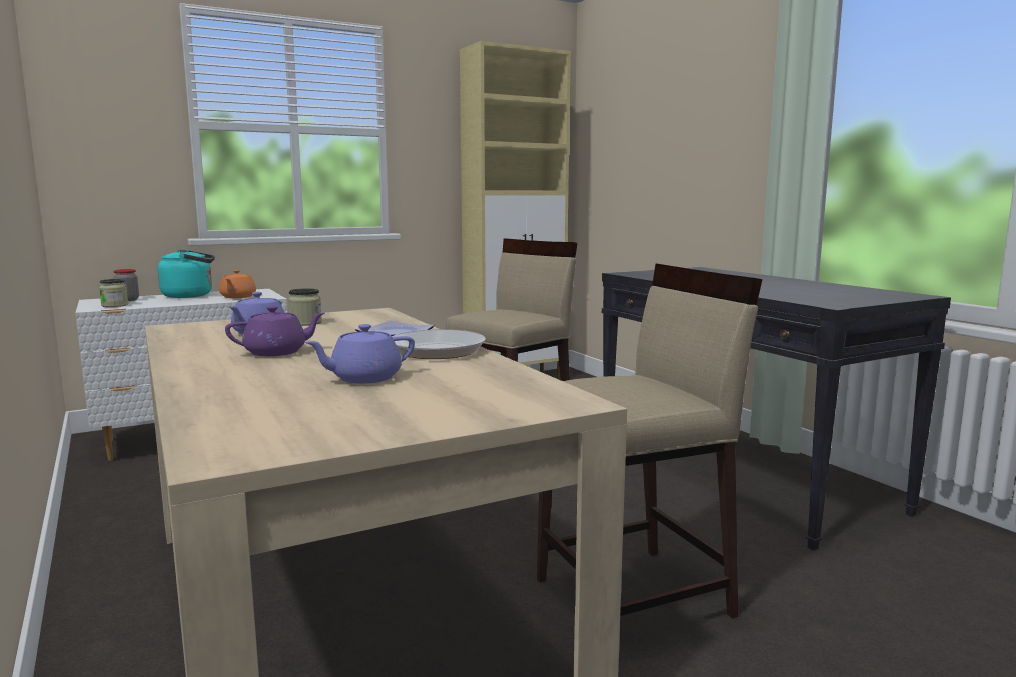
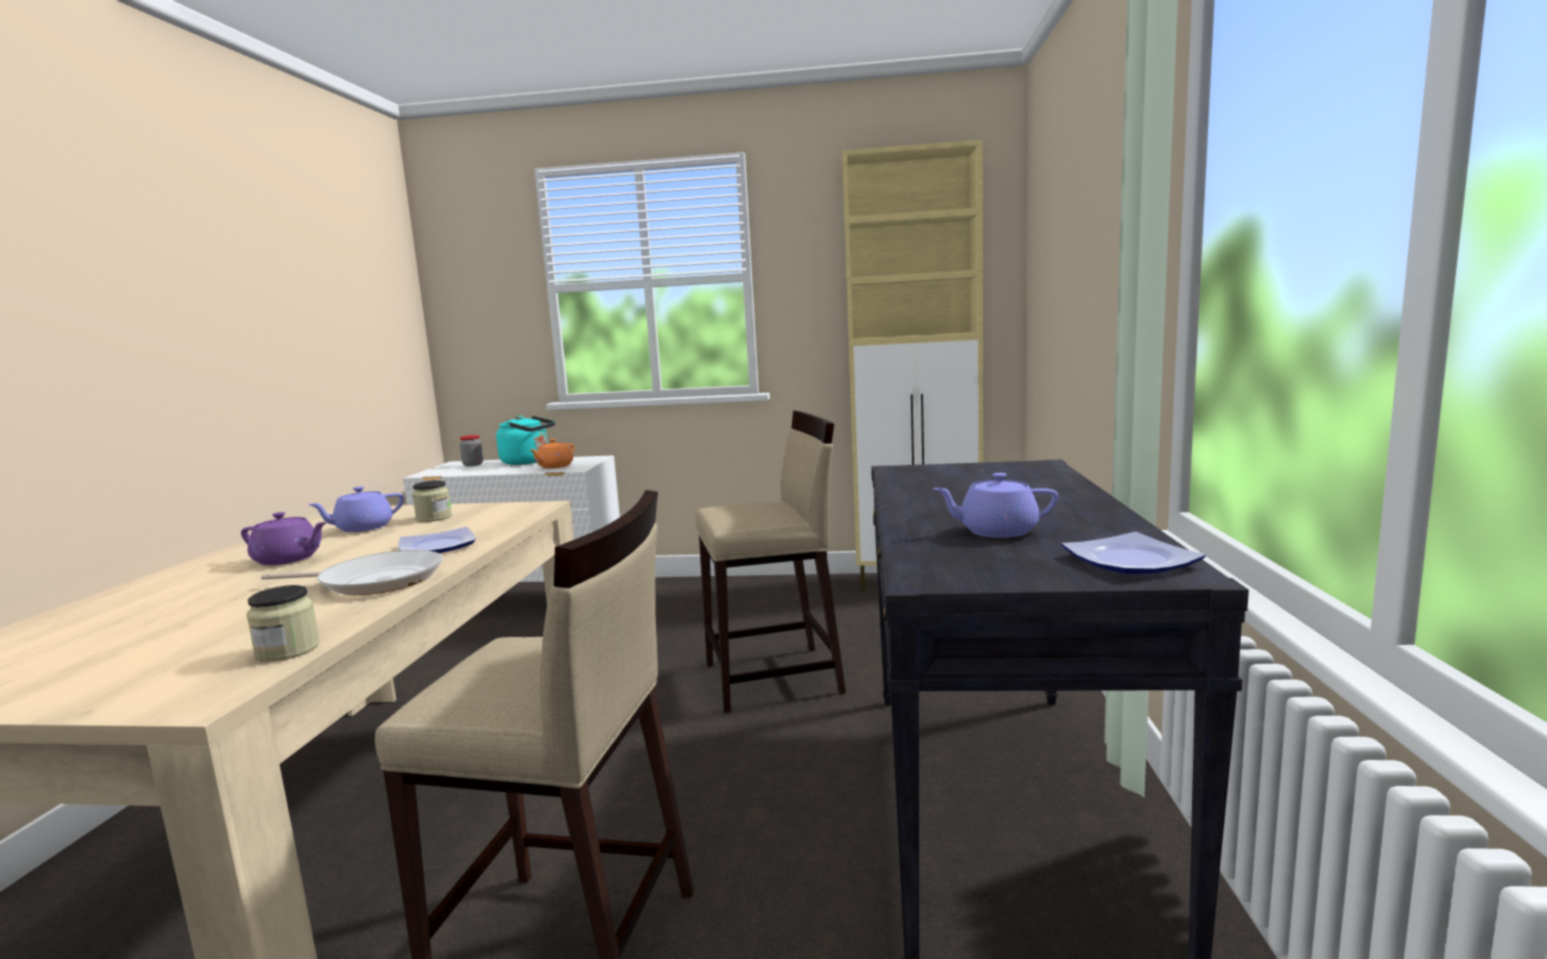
camera: 35 degrees right, 0 degrees up
(114, 305) = (446, 471): jar -> jar (288, 650)
(364, 378) = (215, 612): purple teapot -> purple teapot (996, 531)
(885, 294) = (1130, 562): none -> plate

